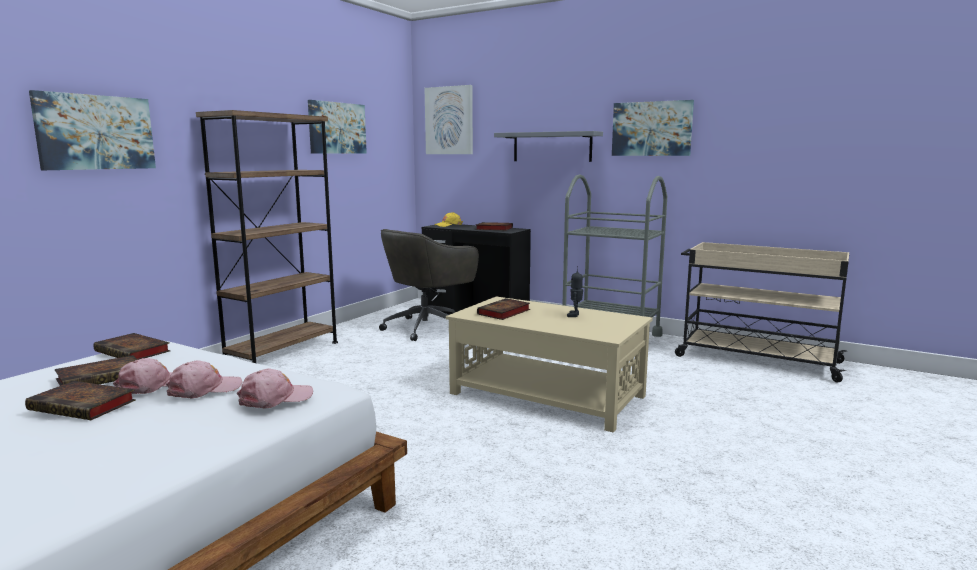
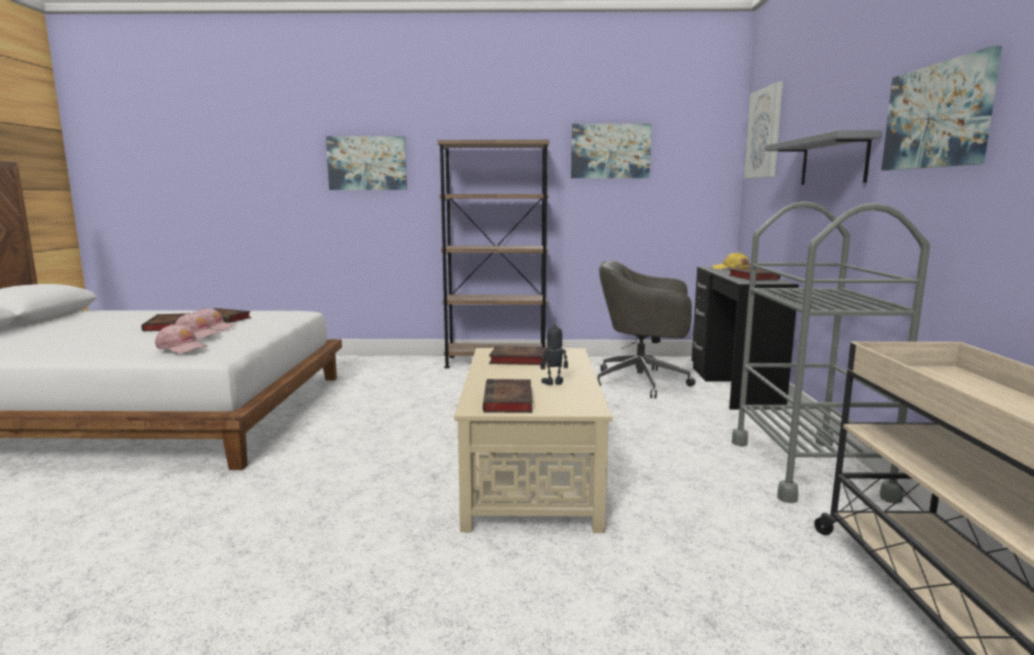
camera: 60 degrees right, 0 degrees up
(134, 352) = (277, 313): book -> book (509, 401)

